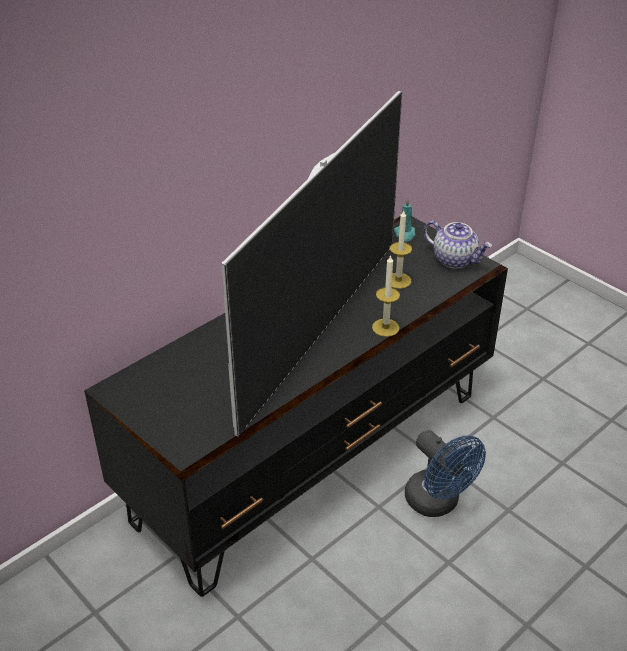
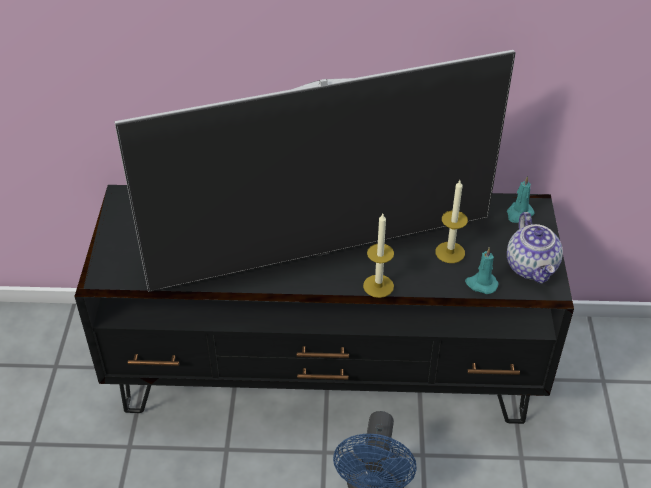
camera: 45 degrees right, 5 degrees up
(442, 287) = (481, 284): none -> turquoise candle

